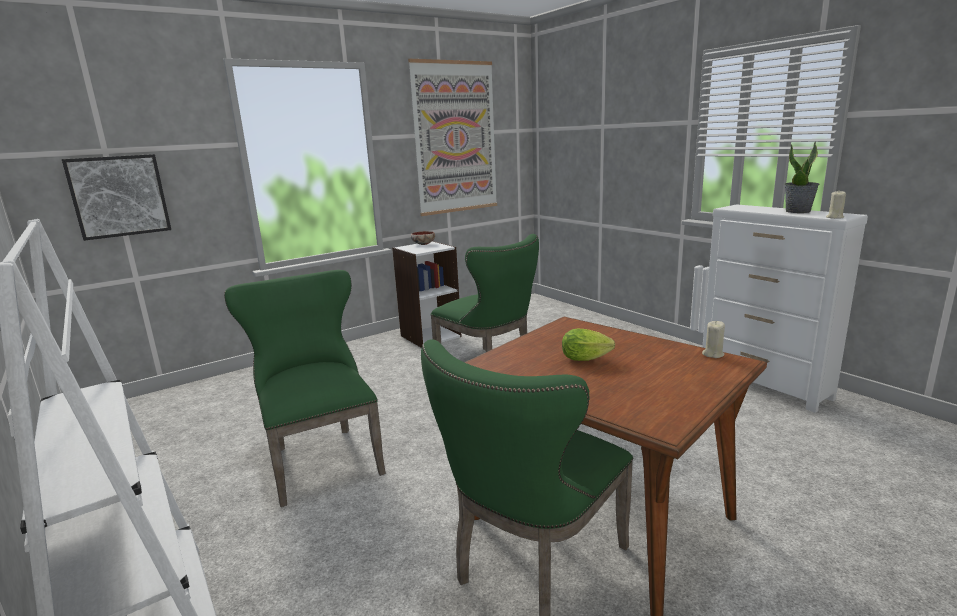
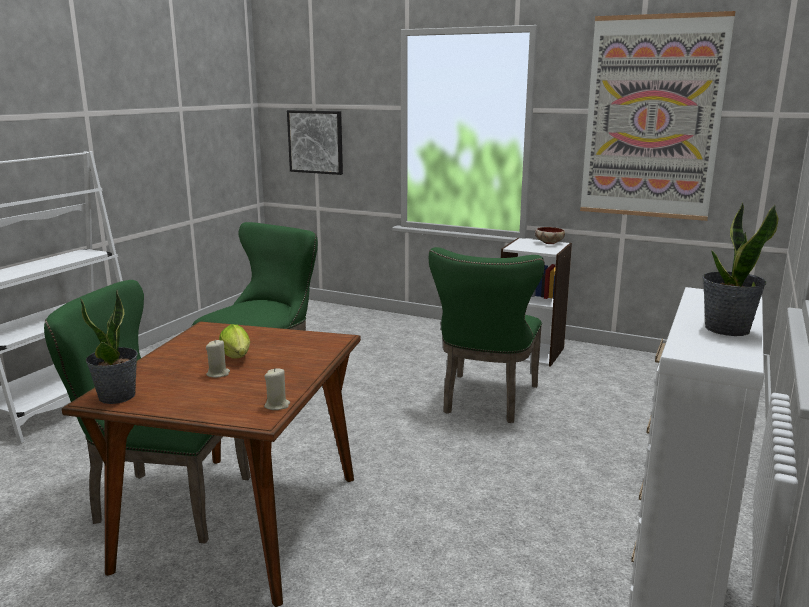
camera: 60 degrees right, 0 degrees up
(663, 417) = (117, 396): none -> potted plant
(834, 217) = (683, 349): beige candle -> beige candle (218, 374)

